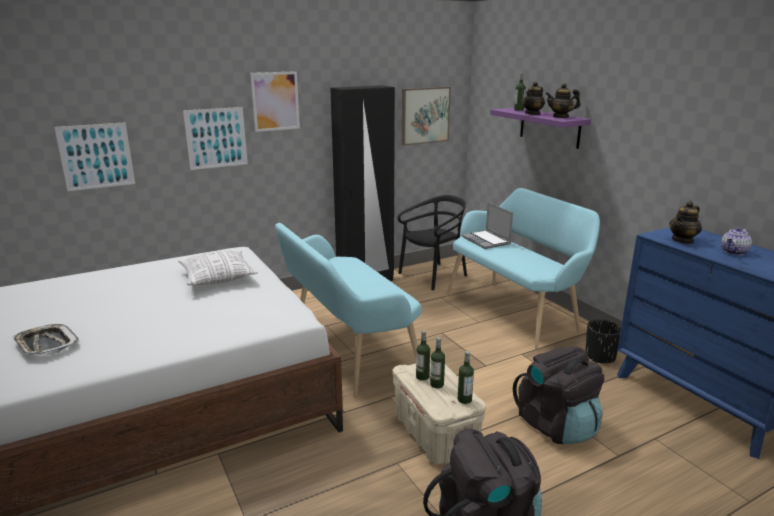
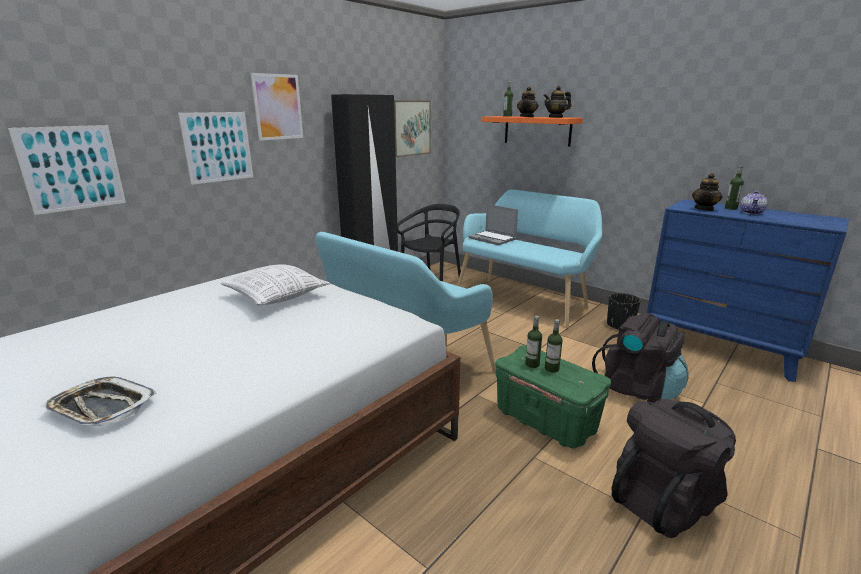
camera: 20 degrees left, 0 degrees up
(436, 434) = (546, 420): beige storage box -> green storage box
(464, 399) = (589, 377): bottle -> bottle (731, 208)
(549, 127) = (537, 130): purple shelf -> orange shelf

